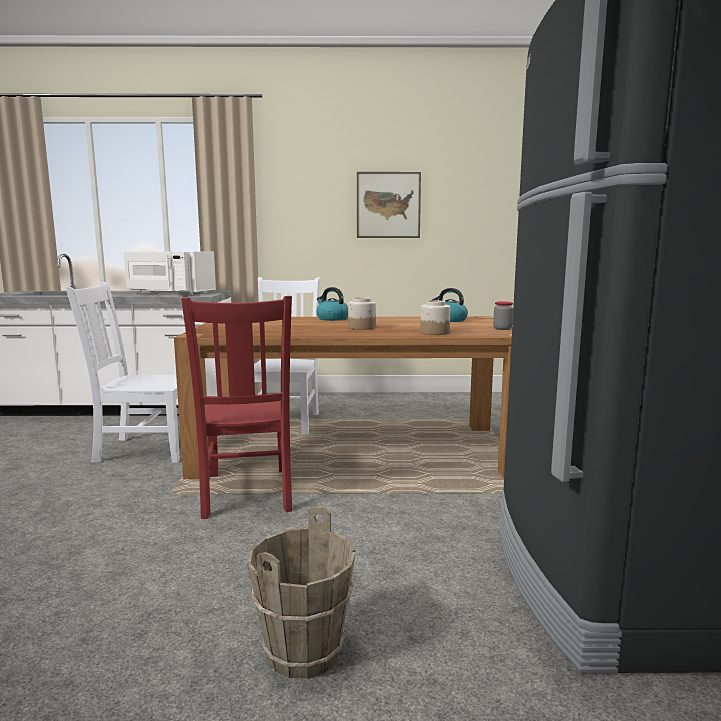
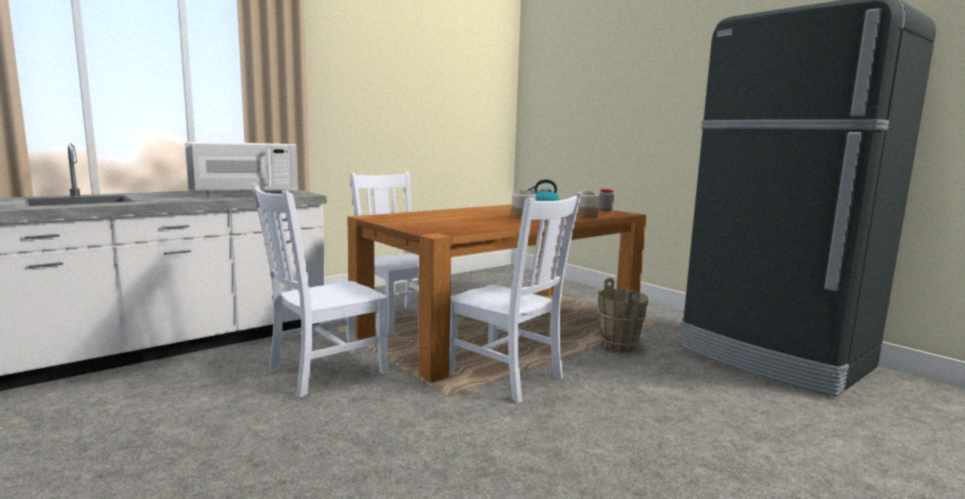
camera: 40 degrees left, 0 degrees up
(247, 494) = (507, 377): red chair -> white chair
(305, 652) = (744, 440): brown bucket -> brown bucket (619, 346)
(332, 319) = (460, 211): kettle -> none
(388, 205) = (422, 100): picture -> none

